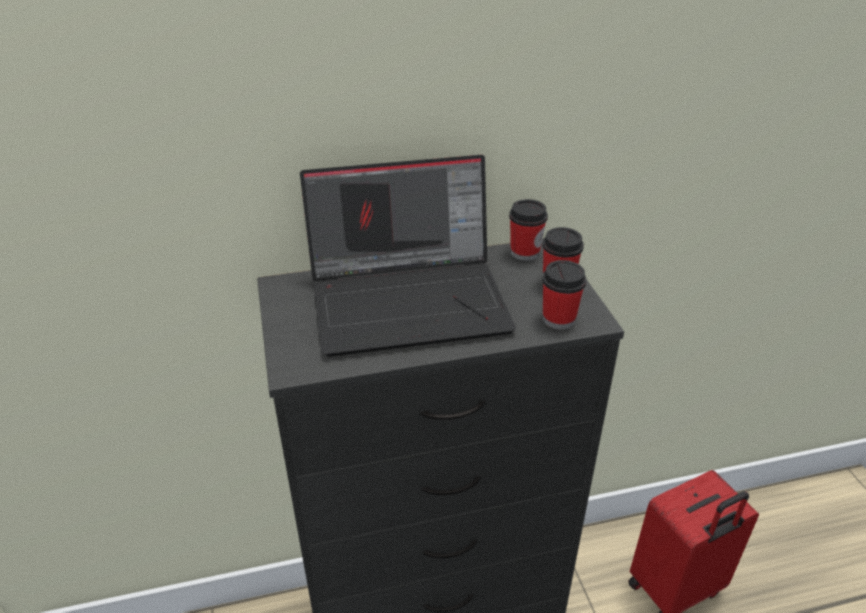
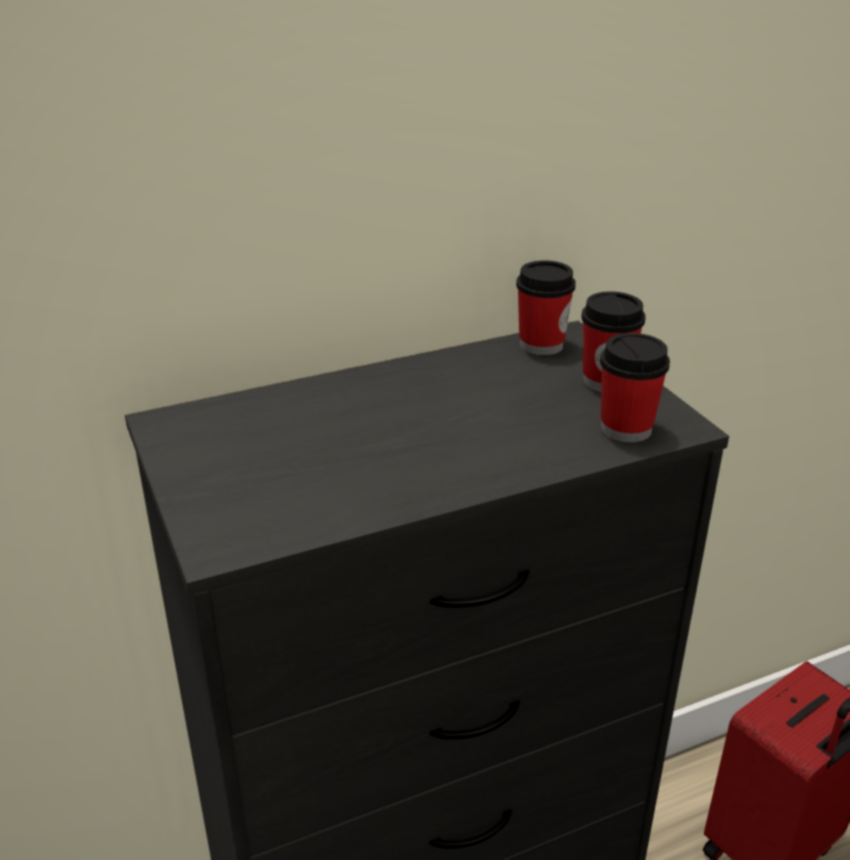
camera: 10 degrees left, 5 degrees down
(411, 299) = (387, 423): laptop -> none

